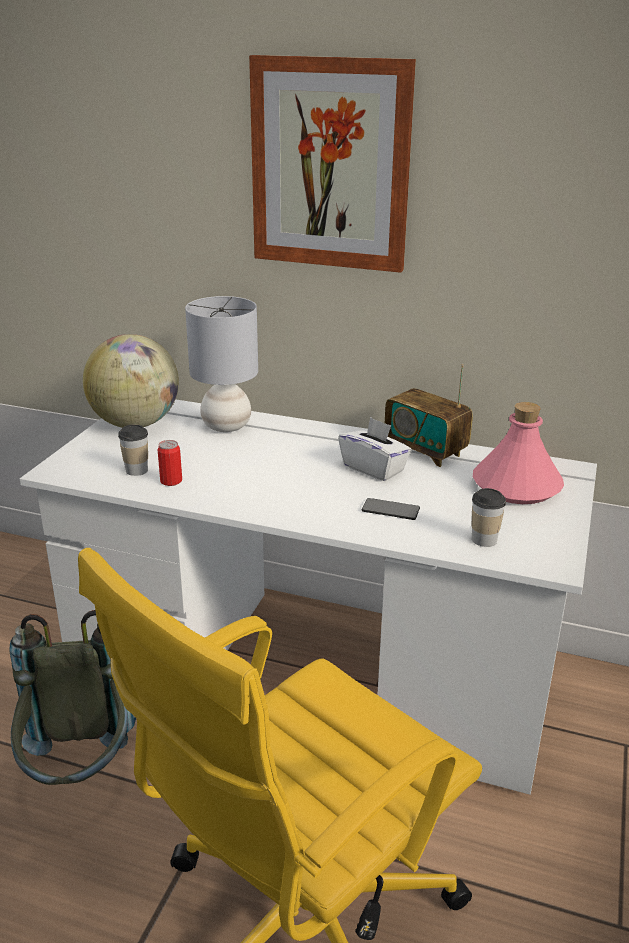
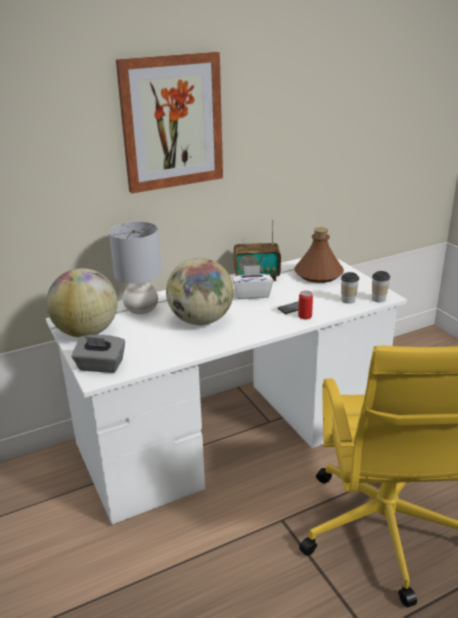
camera: 45 degrees left, 0 degrees up
(79, 462) = (100, 366): none -> grey tissue box
(80, 774) = (199, 561): grey backpack -> none
(136, 470) = (143, 353): cup -> cup (378, 299)
(171, 481) = (173, 348): can -> can (305, 316)
(256, 468) = (201, 320): none -> globe
(516, 486) = (318, 274): pink bottle -> brown bottle

